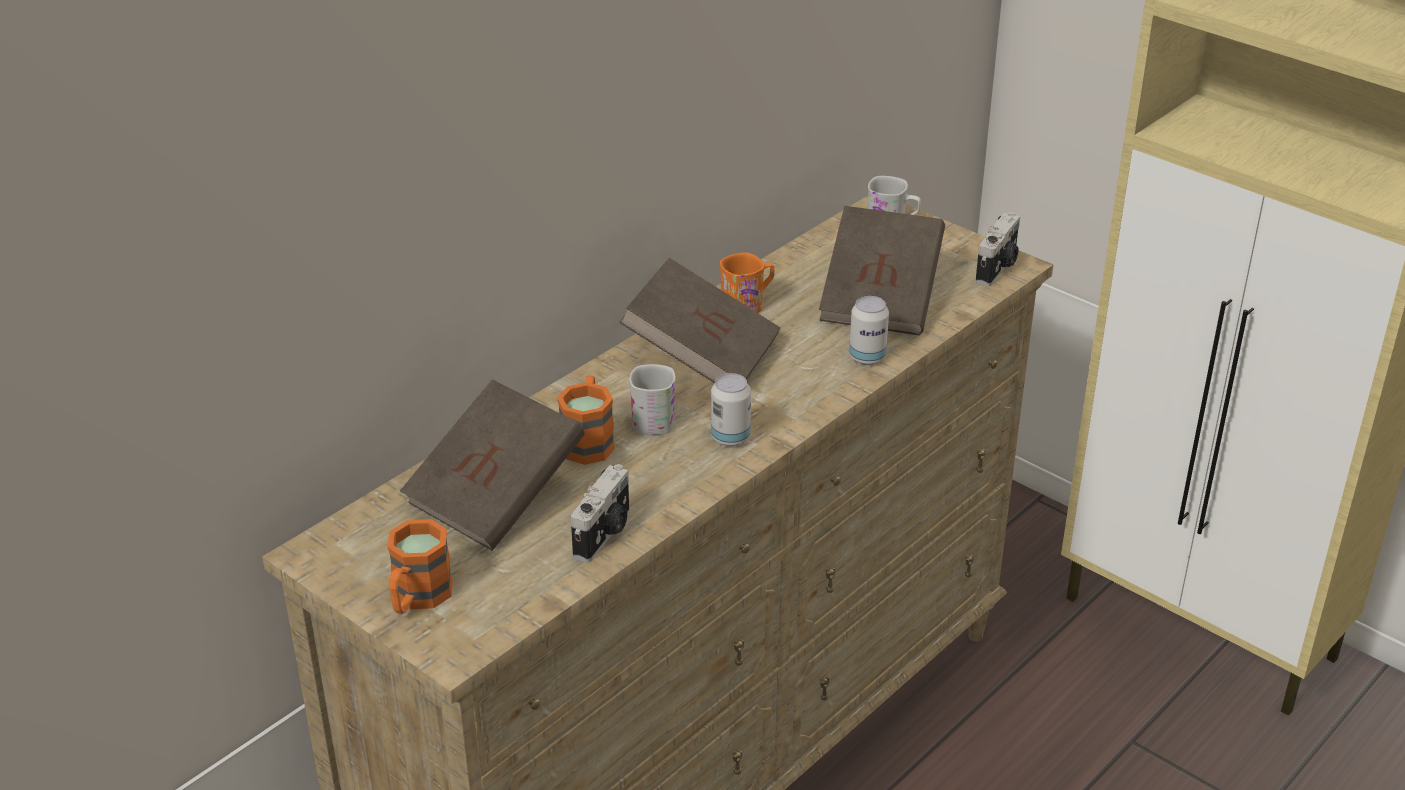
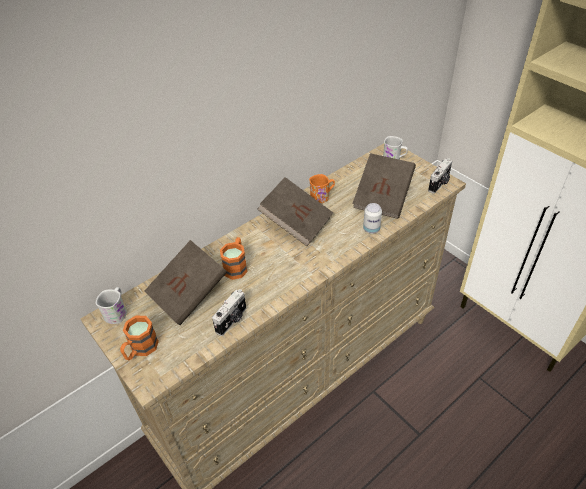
camera: 10 degrees right, 10 degrees up
(654, 417) = (268, 255): white mug -> white mug (117, 312)
(730, 438) = (300, 270): can -> none

